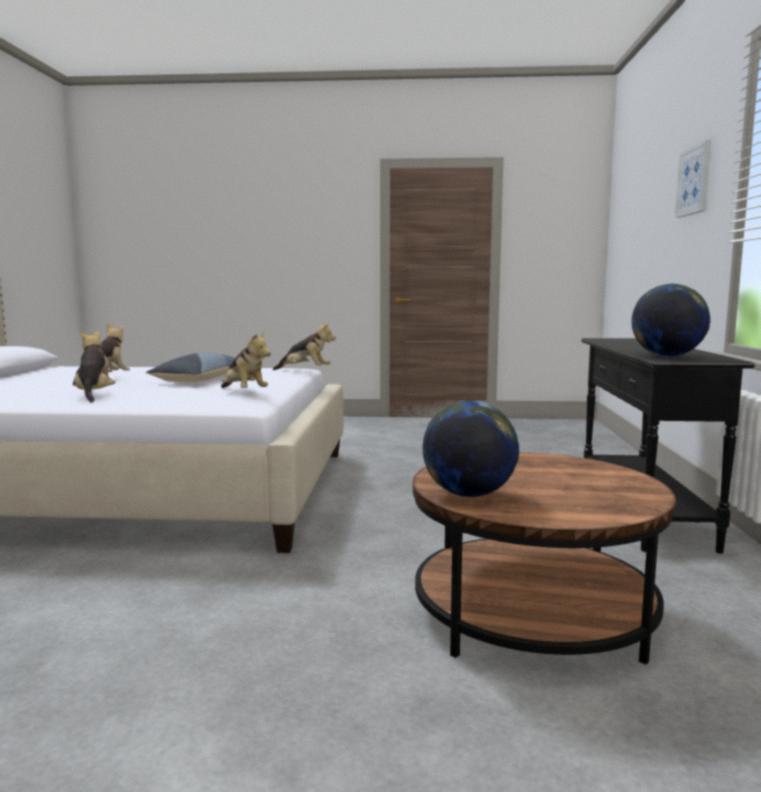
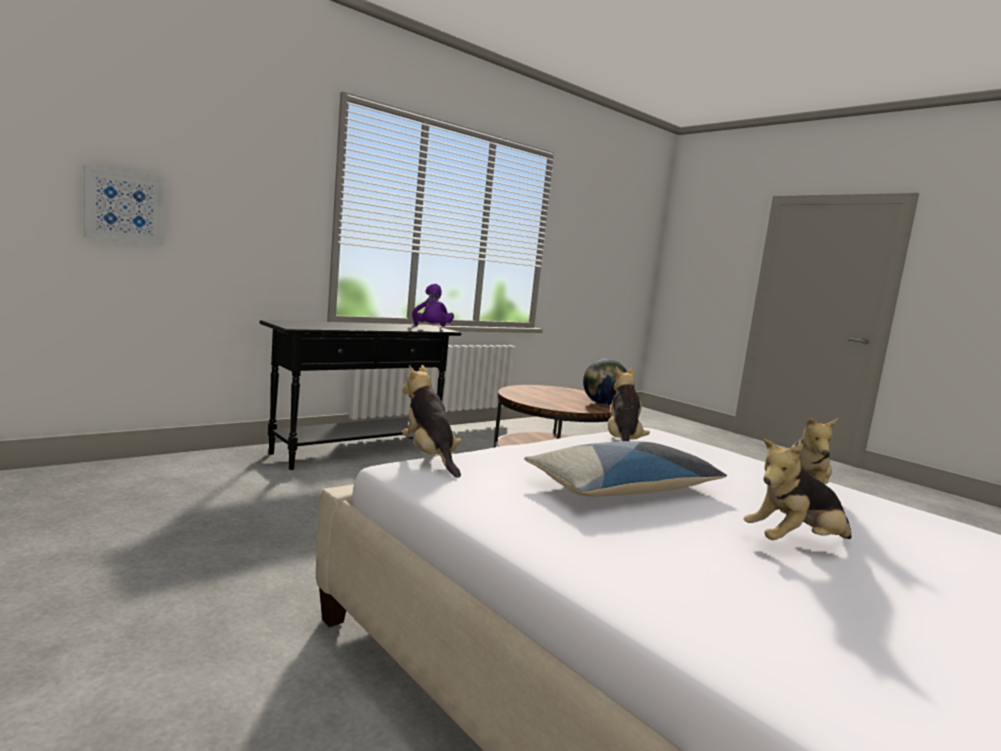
camera: 135 degrees left, 0 degrees up
(667, 356) = (431, 329): globe -> purple plush toy
(694, 180) = (249, 168): picture -> picture (124, 206)

